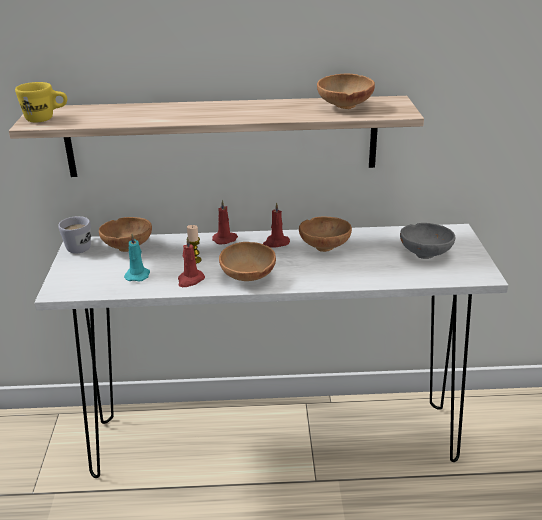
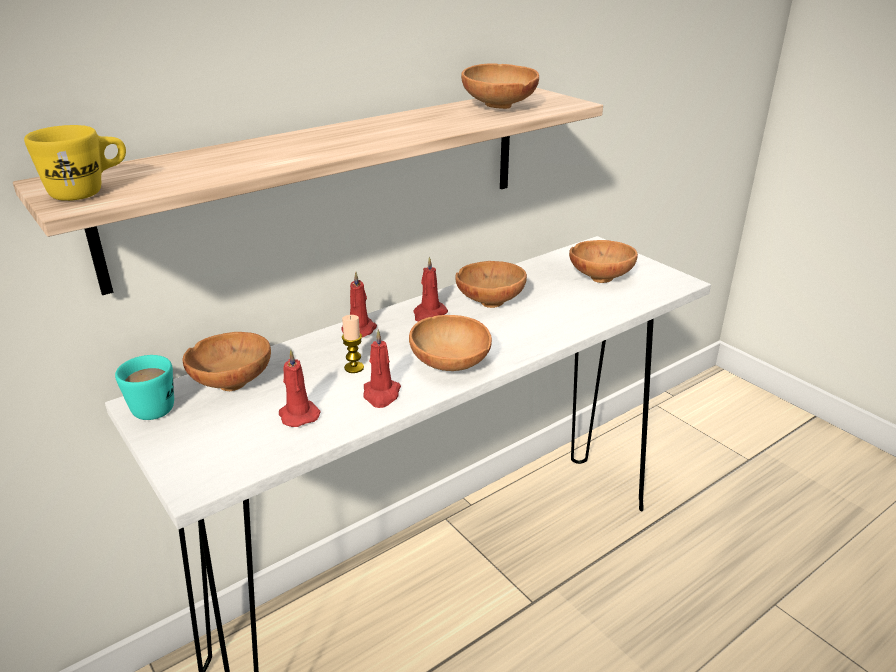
camera: 35 degrees left, 0 degrees up
(80, 246) = (150, 405): white mug -> turquoise mug
(138, 275) = (298, 414): turquoise candle -> red candle
(425, 253) = (600, 276): grey bowl -> brown bowl

